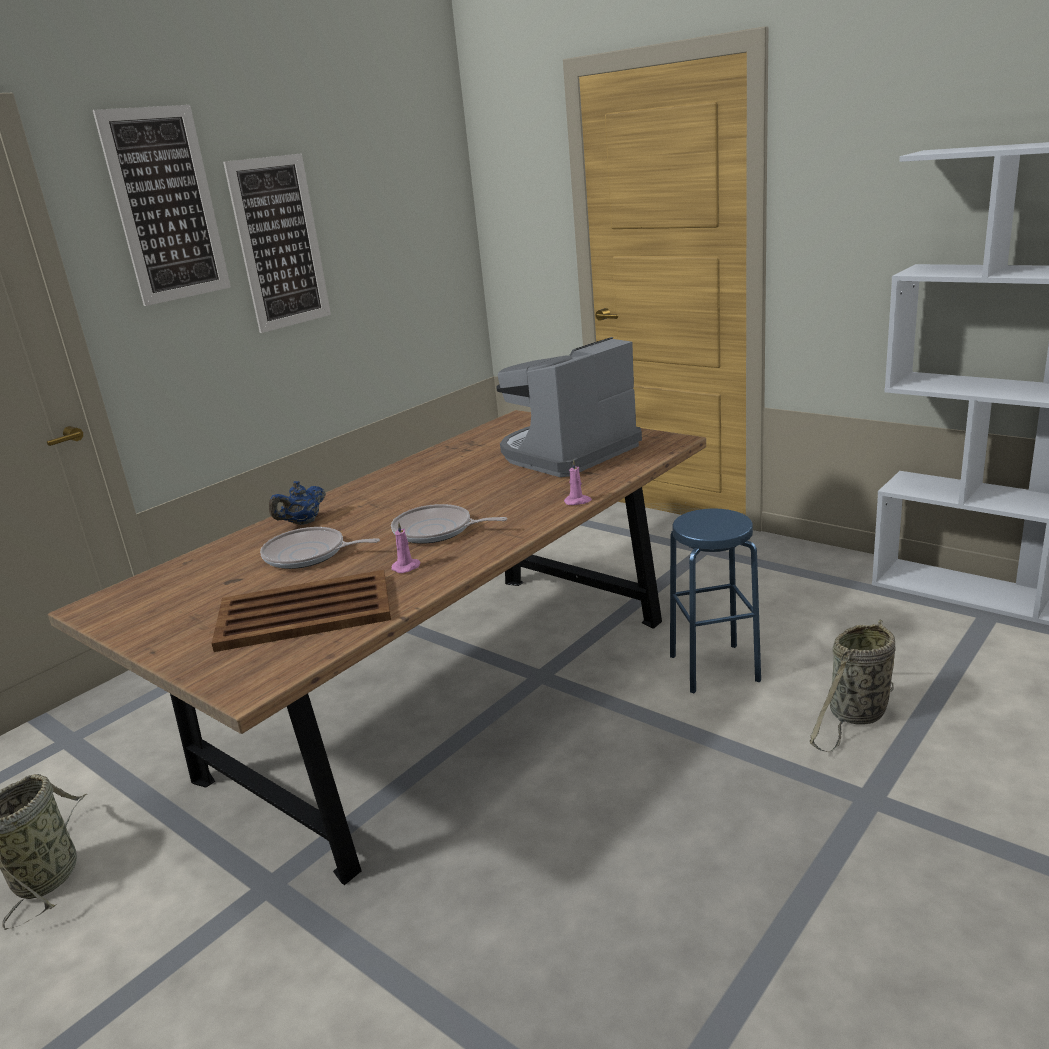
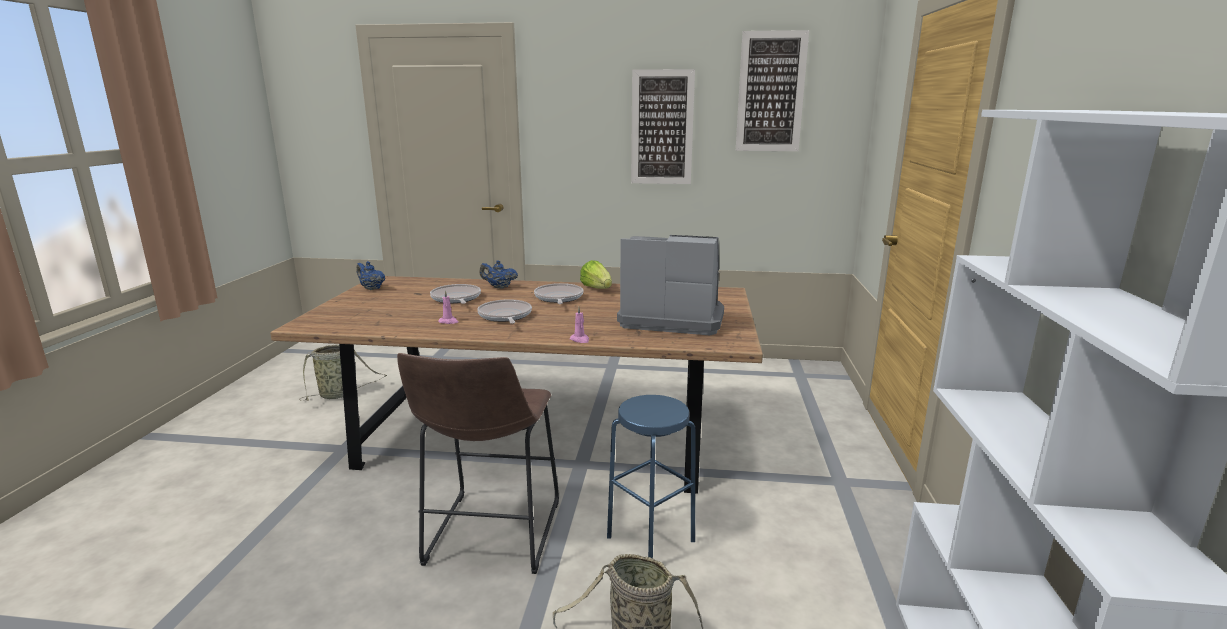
camera: 55 degrees right, 5 degrees down
(132, 617) = (371, 288): none -> blue teapot
(166, 205) = (586, 92): picture -> picture (771, 92)
(306, 612) = (384, 315): brown tray -> none
(409, 470) = (597, 289): none -> lettuce
(412, 494) = (558, 298): none -> frying pan
(632, 772) = (490, 537): none -> brown stool

